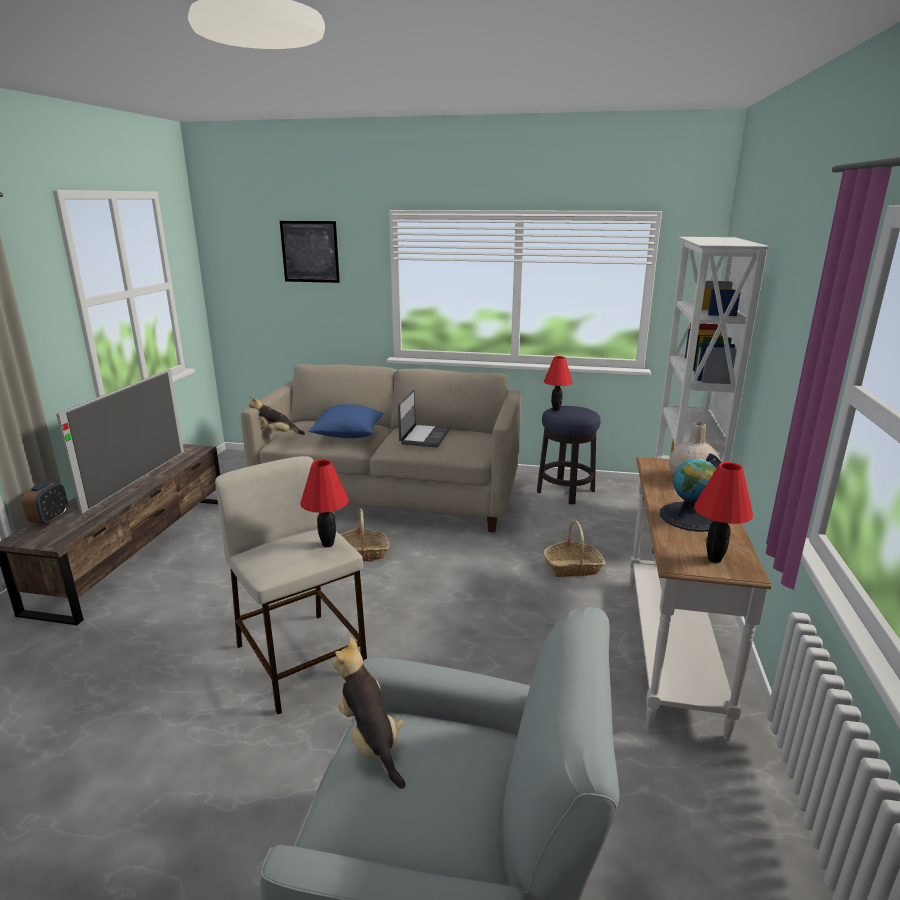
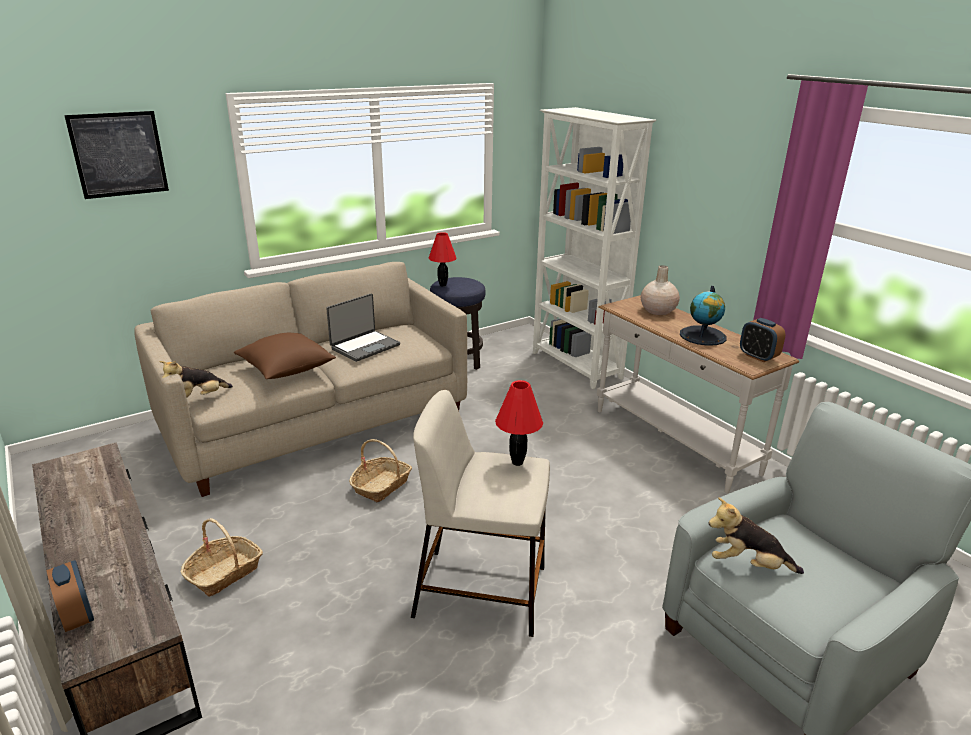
camera: 45 degrees left, 5 degrees up
(138, 479) = (94, 519): television -> none
(348, 434) = (286, 370): blue pillow -> brown pillow
(424, 437) = (364, 346): laptop -> laptop turned 75 degrees clockwise
(573, 568) = (550, 417): basket -> basket (224, 573)
(715, 559) = (758, 357): red table lamp -> alarm clock

